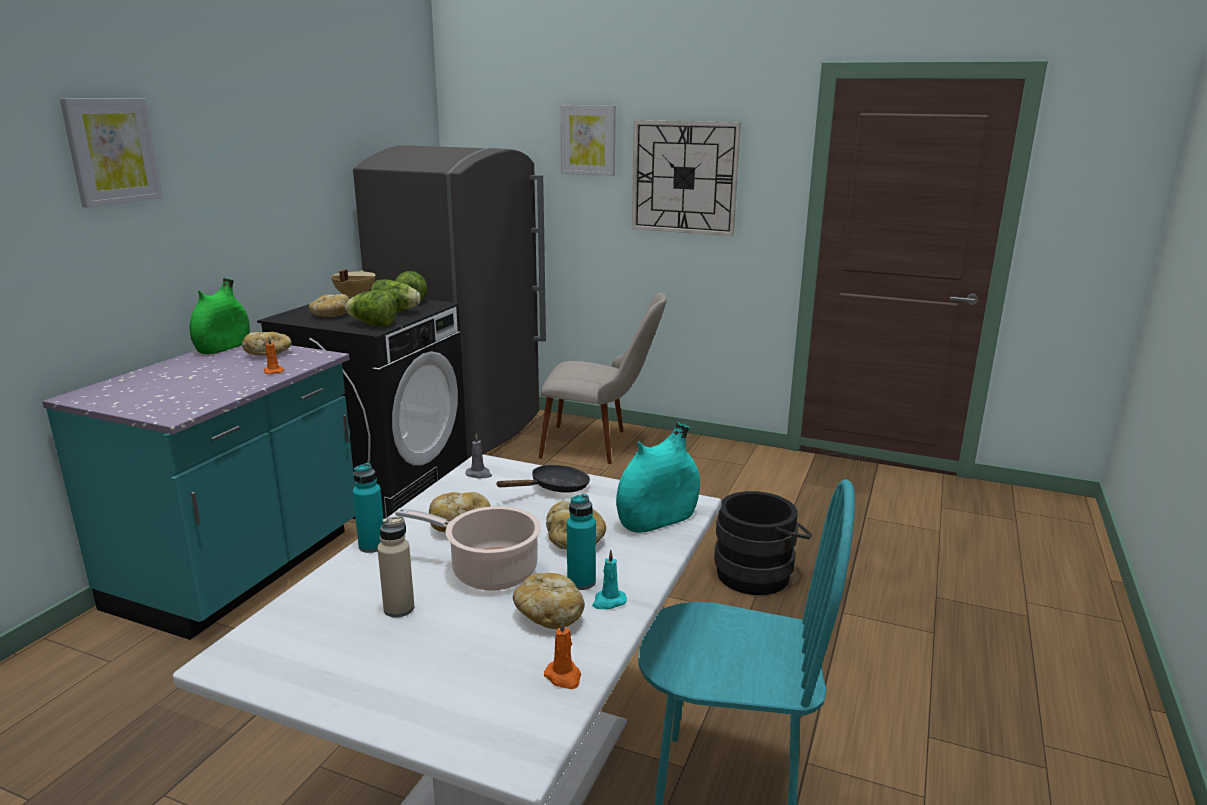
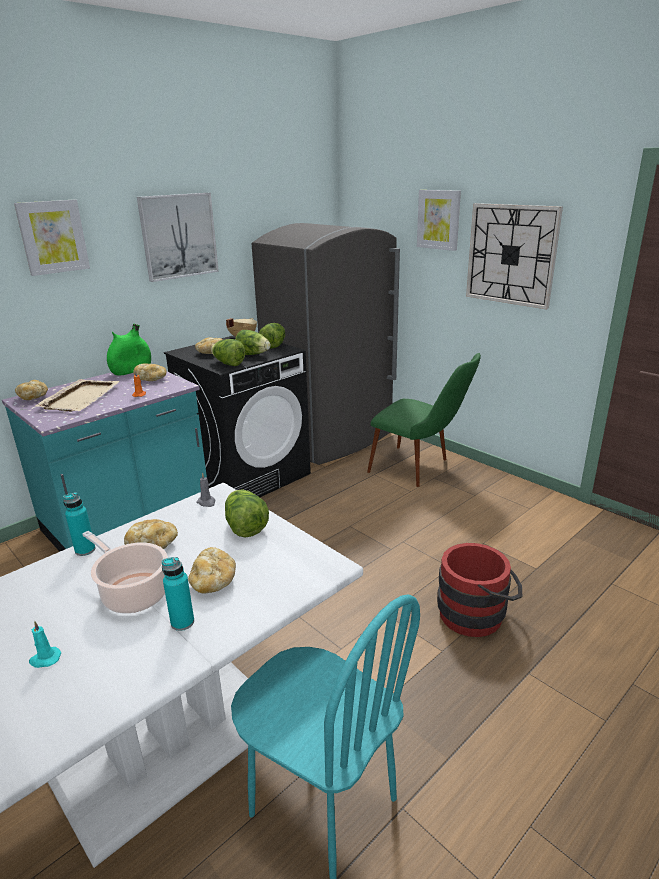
camera: 25 degrees right, 5 degrees up
(182, 383) = (81, 397): none -> beige tray
(267, 157) = (178, 236): none -> picture
(399, 609) = (50, 610): beige bottle -> none
(549, 615) = (133, 647): bread -> bread (33, 397)
(554, 488) = (245, 527): black frying pan -> lettuce
(564, 677) = (89, 710): orange candle -> none
(600, 445) = (420, 469): beige chair -> green chair
(608, 601) = (184, 647): turquoise candle -> turquoise candle (45, 659)
(657, 520) = (291, 577): turquoise vase -> none
(758, 573) = (477, 614): black bucket -> red bucket

